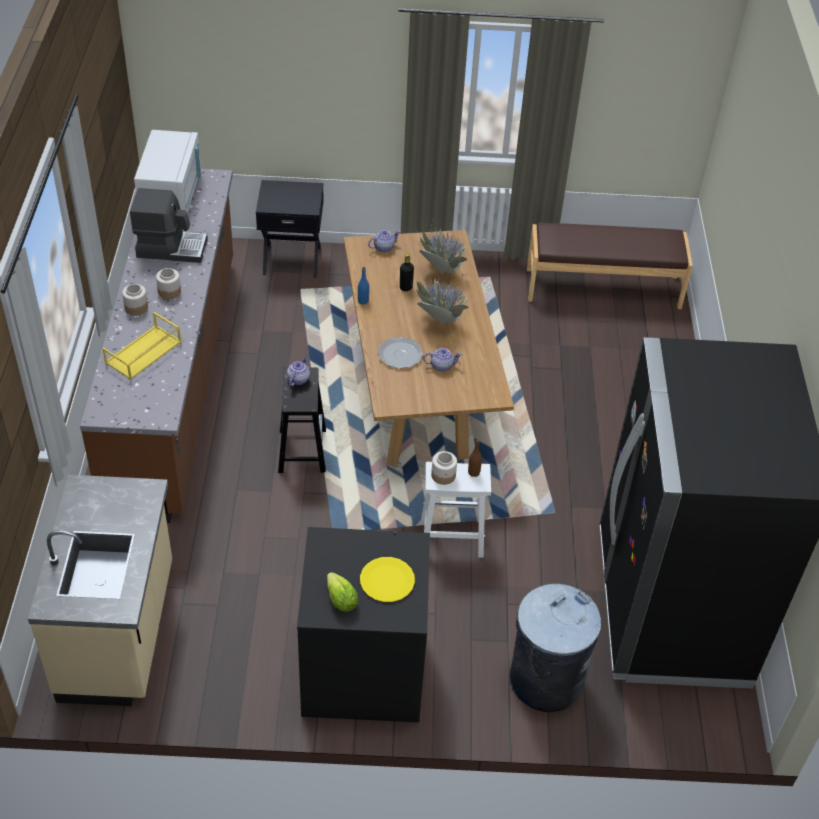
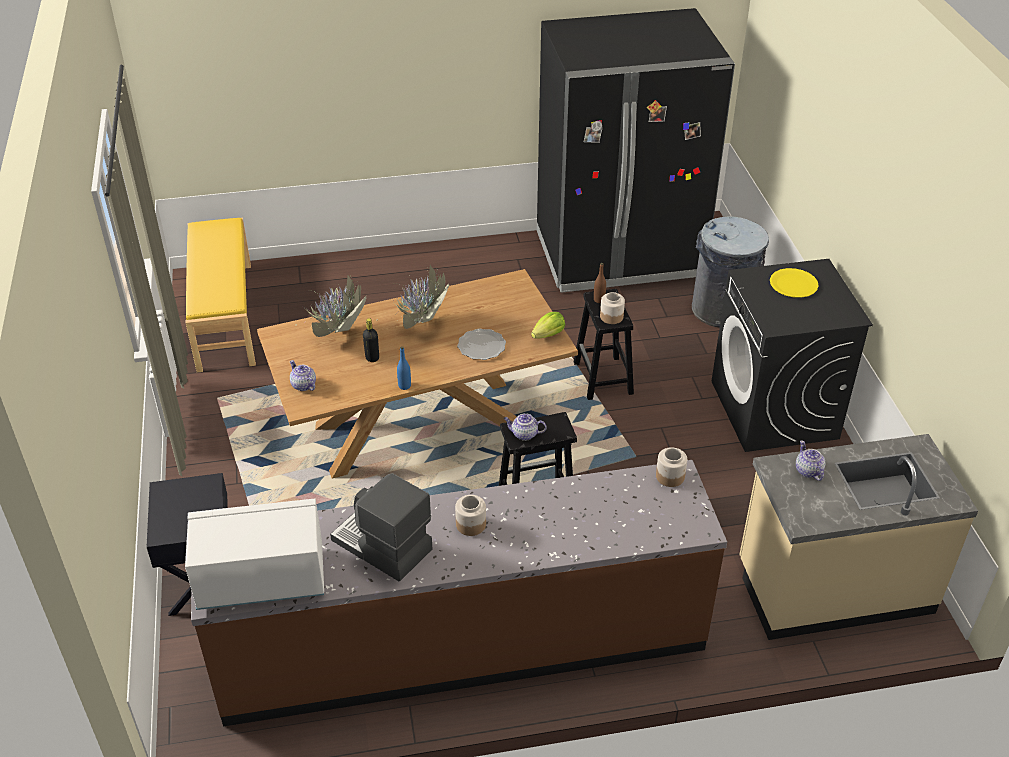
camera: 100 degrees left, 5 degrees down
(136, 308) = (512, 548): jar -> jar (670, 476)
(143, 353) = (588, 519): yellow tray -> none
(171, 247) = (382, 546): coffee machine -> coffee machine turned 45 degrees counterclockwise
(341, 600) = (830, 305): lettuce -> lettuce (549, 335)
(442, 365) = (487, 317): teapot -> teapot (808, 471)
(450, 537) = (603, 379): white stool -> black stool
(603, 287) = (224, 316): brown bench -> yellow bench

